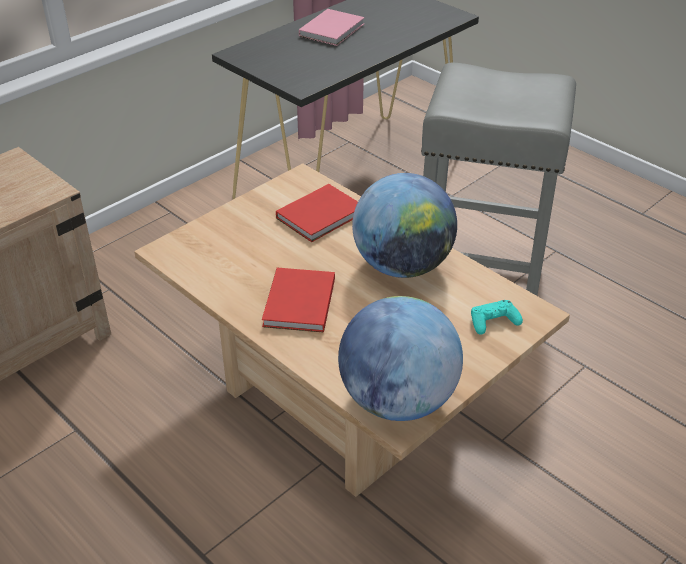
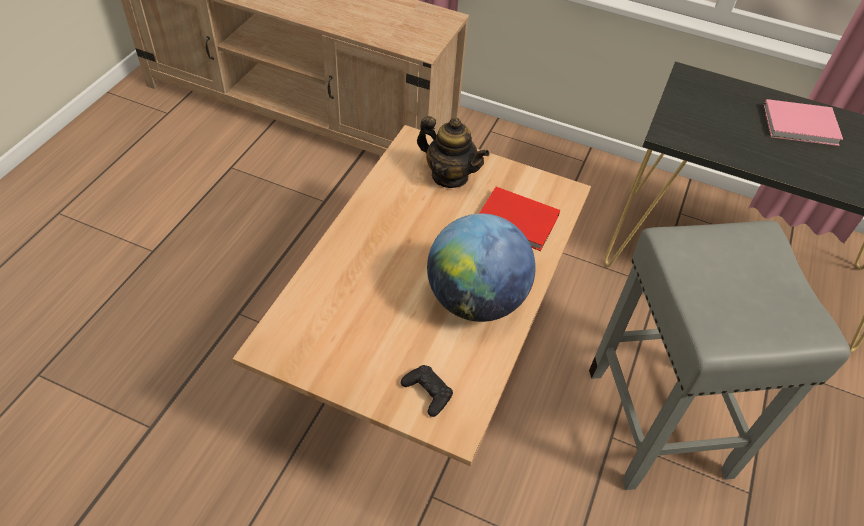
camera: 65 degrees right, 10 degrees up
(235, 240) = (449, 176): none -> teapot
(297, 304) = (386, 240): red book -> none
(397, 400) = (292, 340): globe -> none
(493, 321) = (427, 392): turquoise game controller -> black game controller

